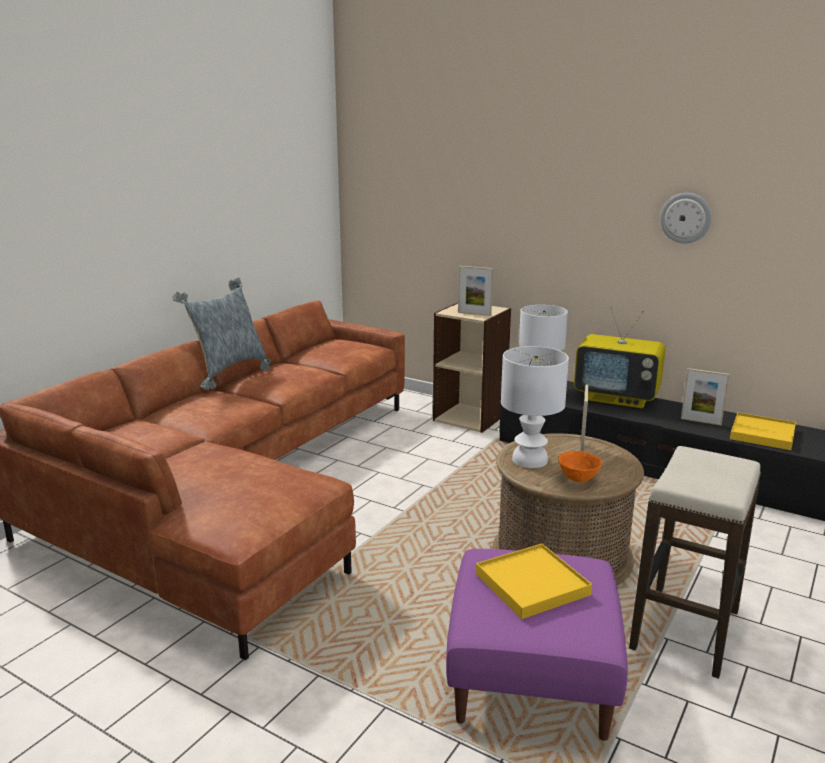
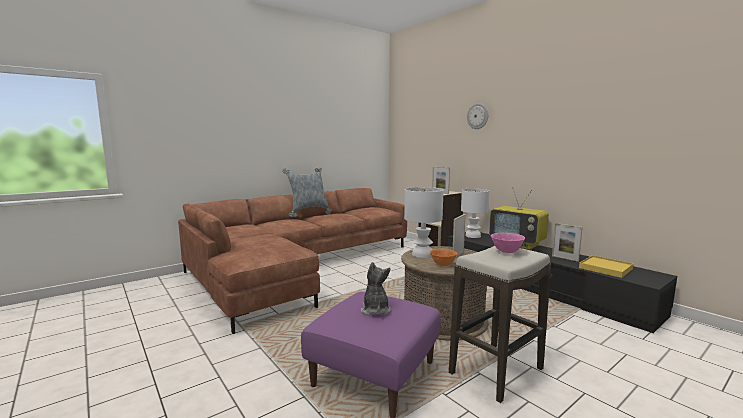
camera: 20 degrees right, 10 degrees down
(532, 584) = (375, 310): yellow tray -> plush toy
(686, 218) = (559, 134): wall clock -> wall clock (478, 116)
(705, 465) = (506, 252): none -> pink bowl

